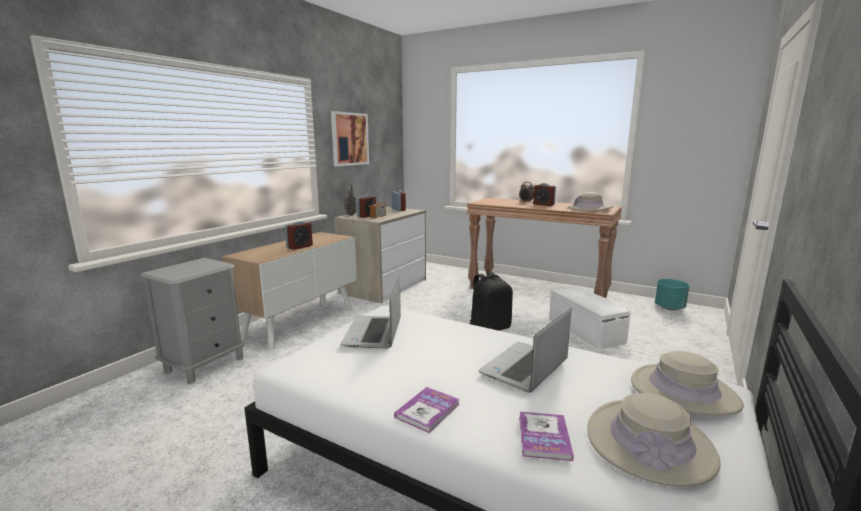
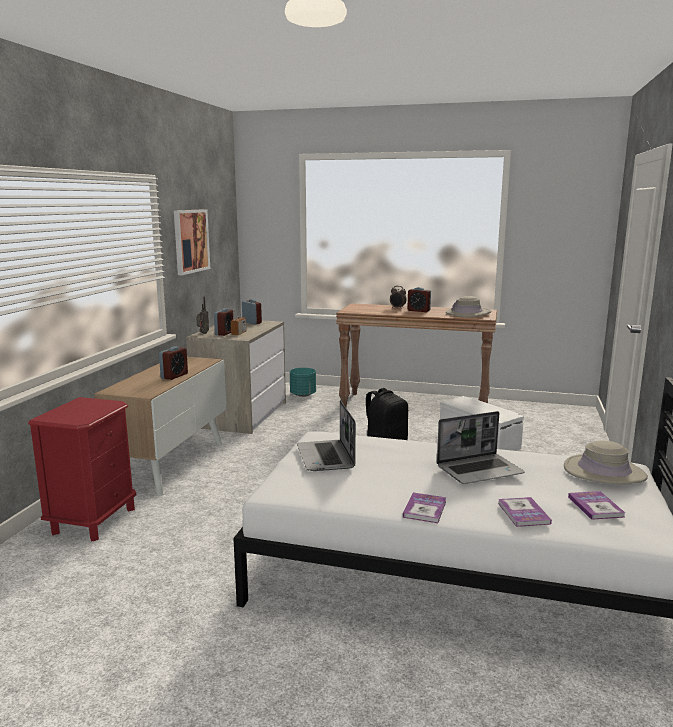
camera: 15 degrees left, 0 degrees up
(204, 364) = (93, 520): grey nightstand -> red nightstand
(524, 369) = (480, 470): laptop -> laptop turned 135 degrees counterclockwise
(649, 443) = (595, 507): beige hat -> book
(669, 308) = (548, 410): turquoise planter -> turquoise planter (303, 395)

